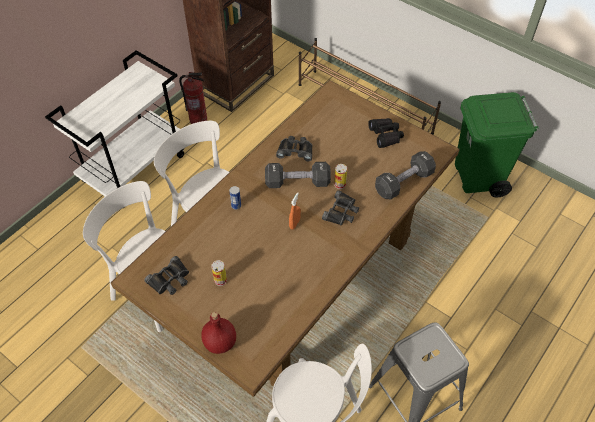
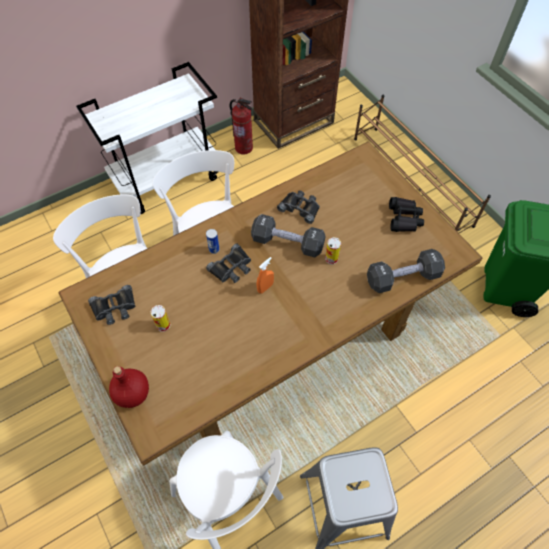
camera: 20 degrees right, 5 degrees up
(341, 212) = (320, 290): black binoculars -> black binoculars (232, 267)

